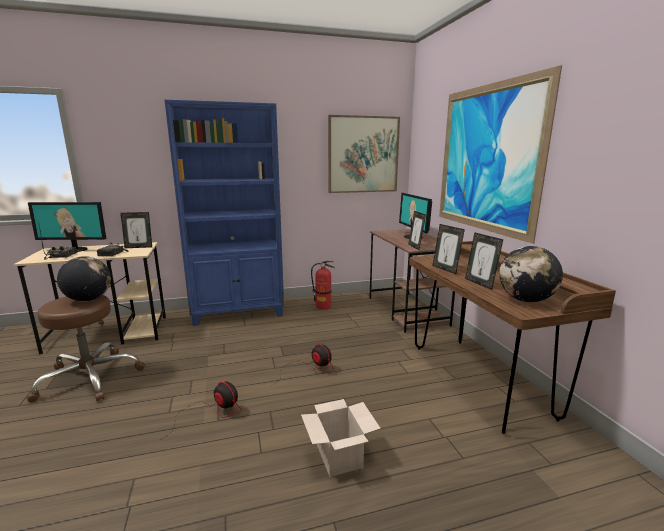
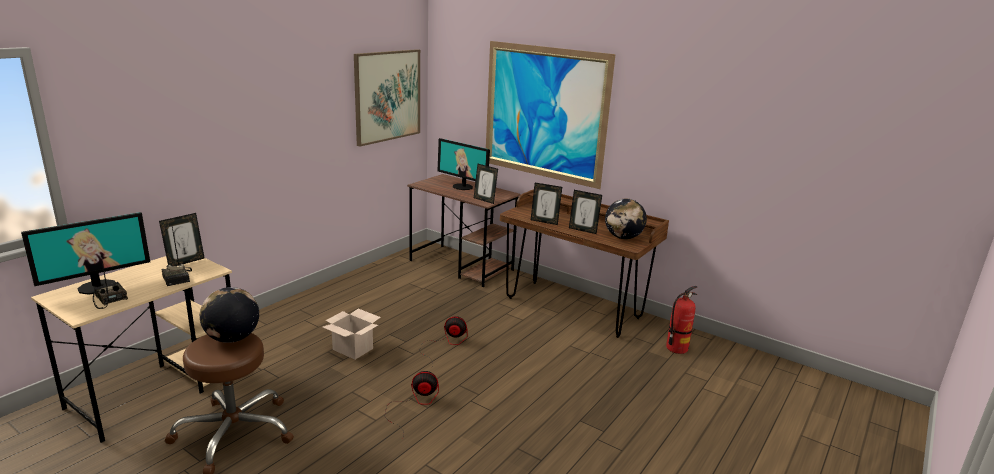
camera: 40 degrees left, 5 degrees up
(239, 312) = (288, 316): blue bookcase -> none
(323, 306) = (375, 282): fire extinguisher -> fire extinguisher (676, 348)
(340, 457) = (544, 390): cardboard box -> cardboard box (354, 349)

